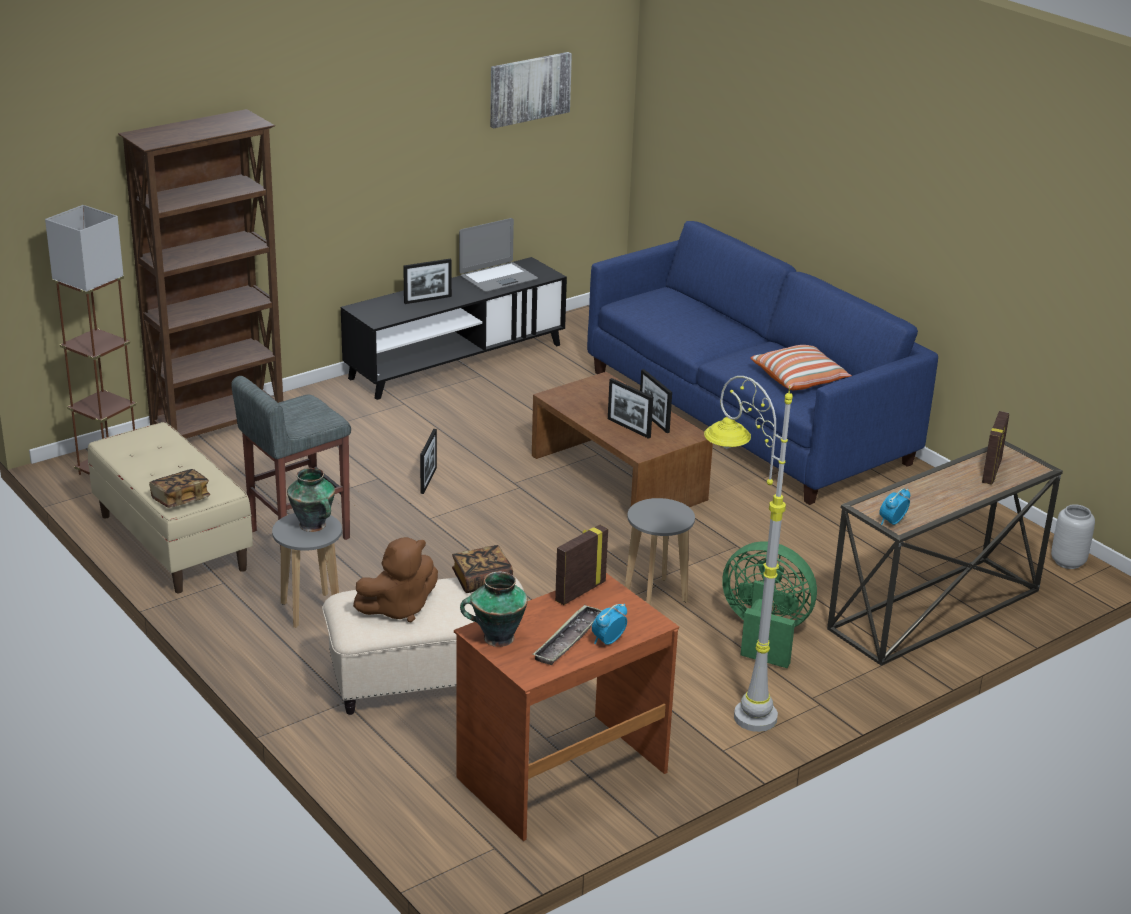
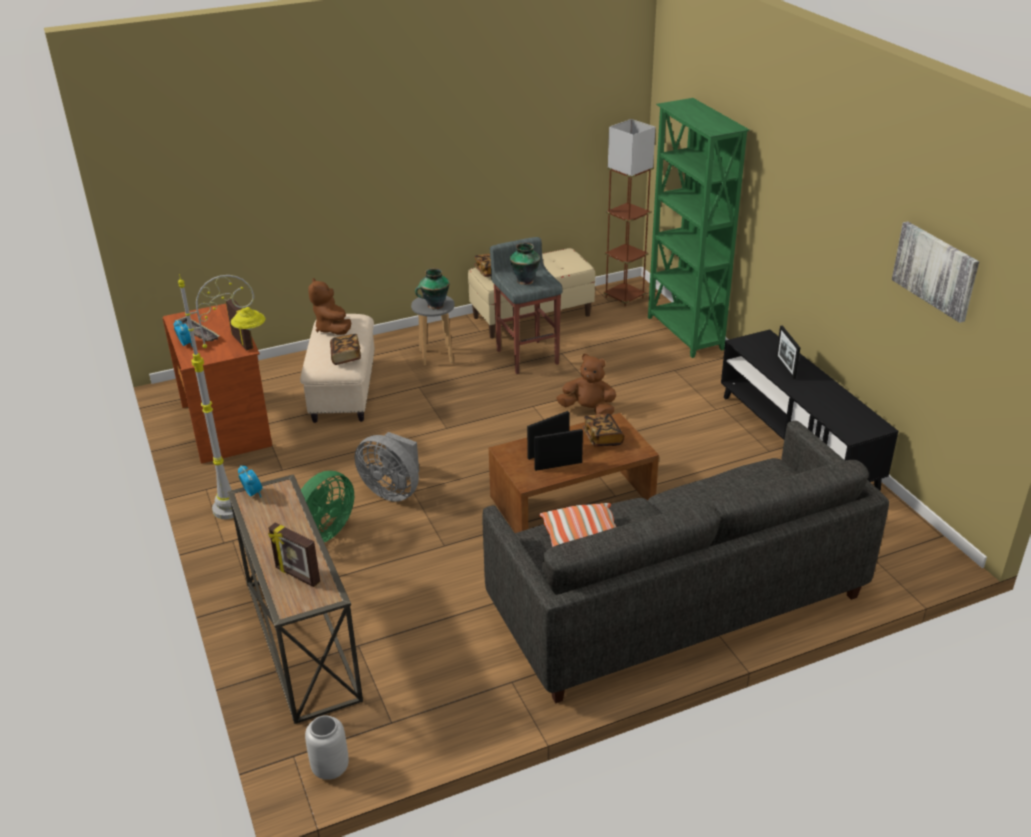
camera: 105 degrees right, 5 degrees up
(219, 426) = (684, 334): brown bookcase -> green bookcase
(428, 480) = (588, 410): picture frame -> brown plush toy
(497, 638) = (216, 312): vase -> vase (525, 280)
(498, 278) = (838, 406): laptop -> none
(589, 400) = (602, 438): none -> book
(655, 595) = (392, 491): grey stool -> grey fan
(747, 416) = (677, 601): blue sofa -> grey sofa

